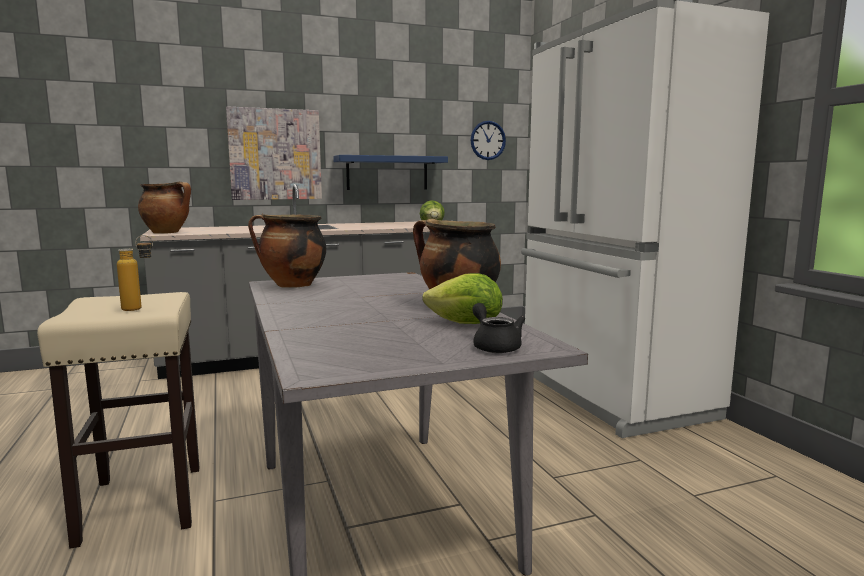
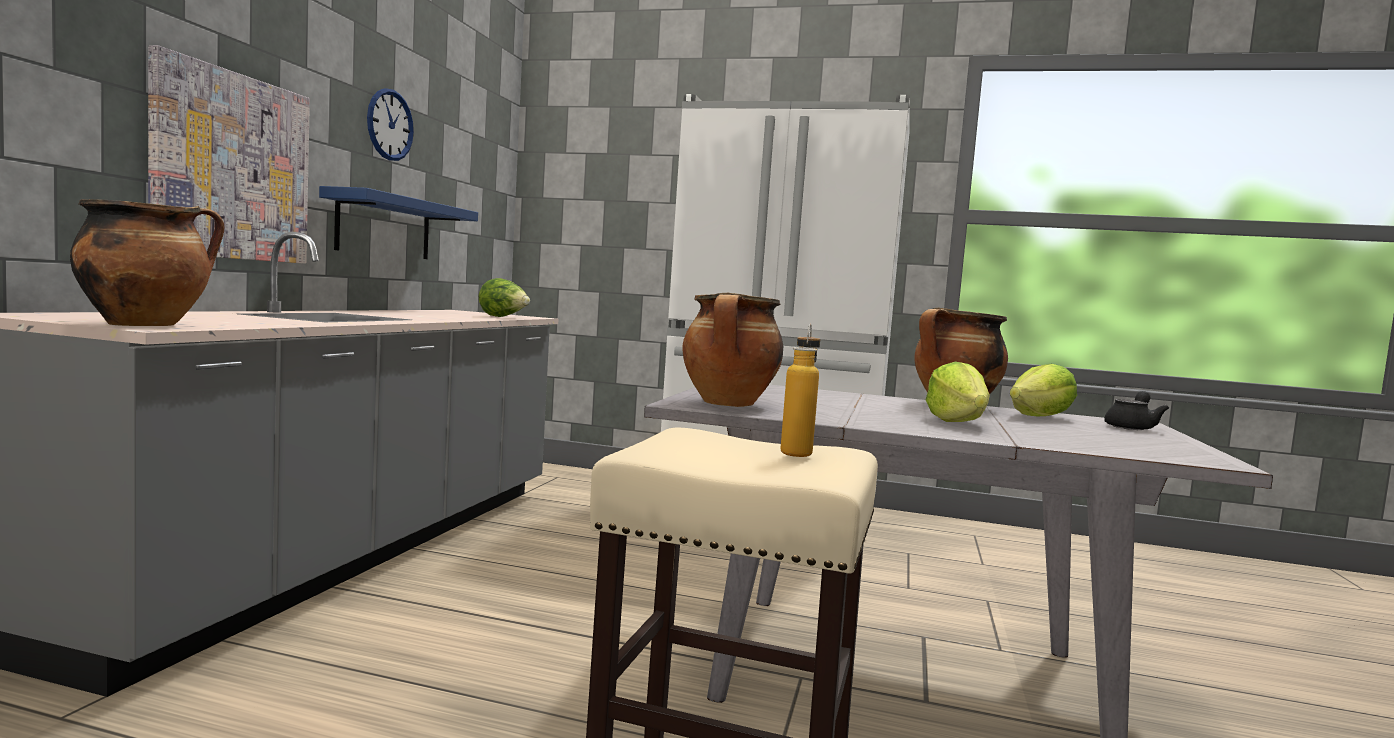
camera: 55 degrees left, 5 degrees down
(353, 314) = (957, 422): none -> lettuce
(488, 140) = (485, 194): wall clock -> wall clock (390, 125)
(494, 346) = (1132, 427): black teapot -> black teapot turned 120 degrees clockwise

